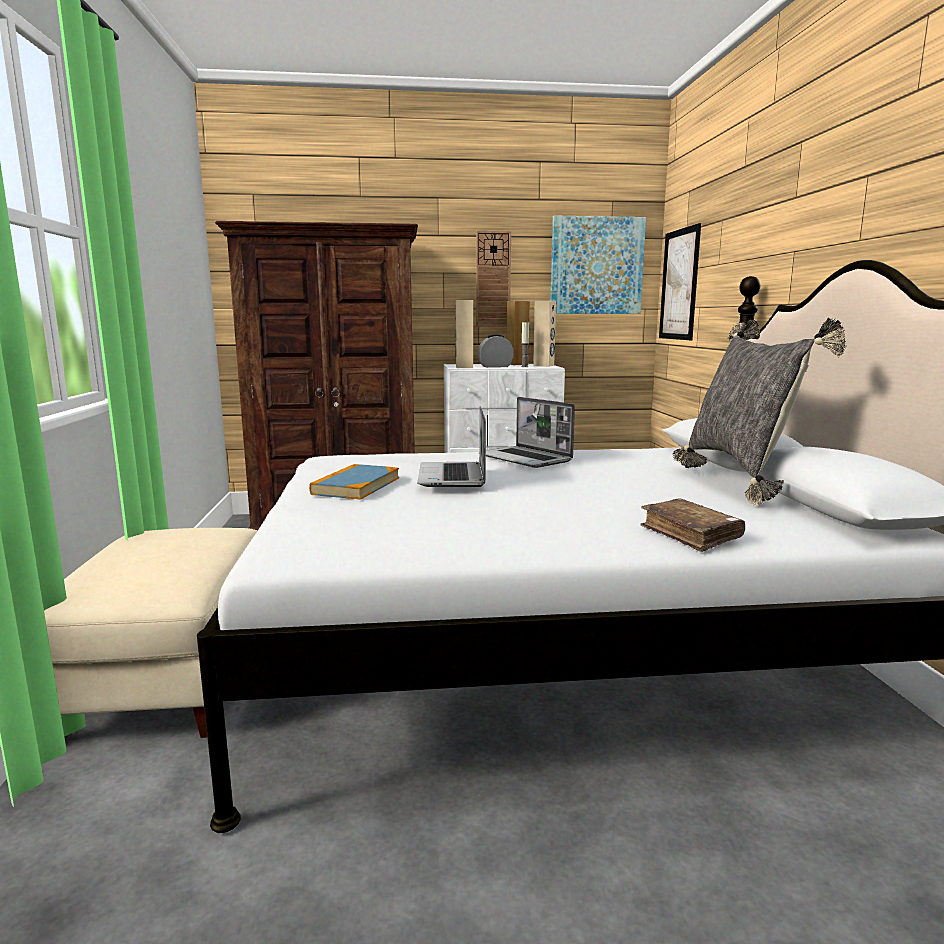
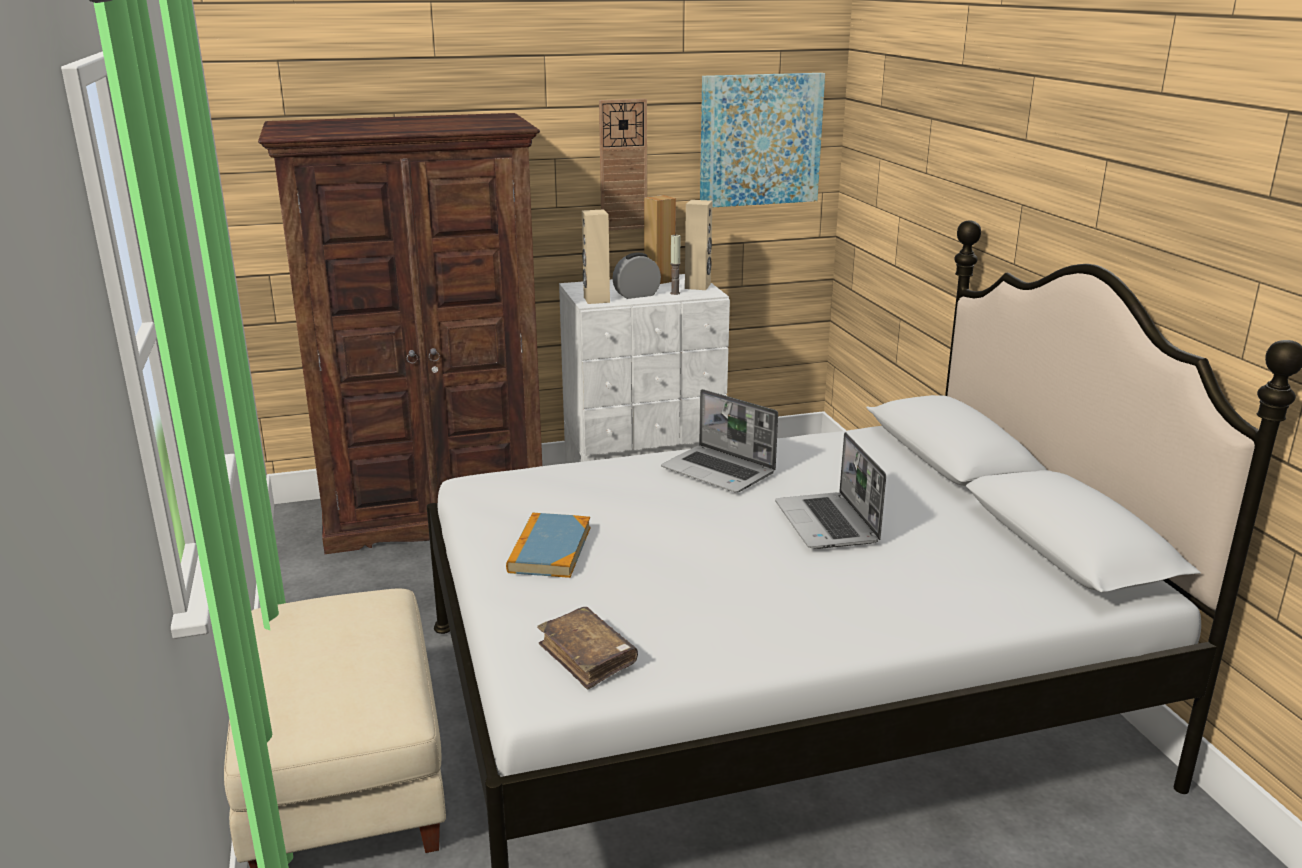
camera: 10 degrees left, 10 degrees up
(453, 477) = (654, 523): laptop -> laptop (828, 523)
(679, 285) = (871, 176): picture -> none
(690, 534) = (932, 611): brown book -> brown book (587, 656)
(743, 486) = (970, 513): pillow -> none

